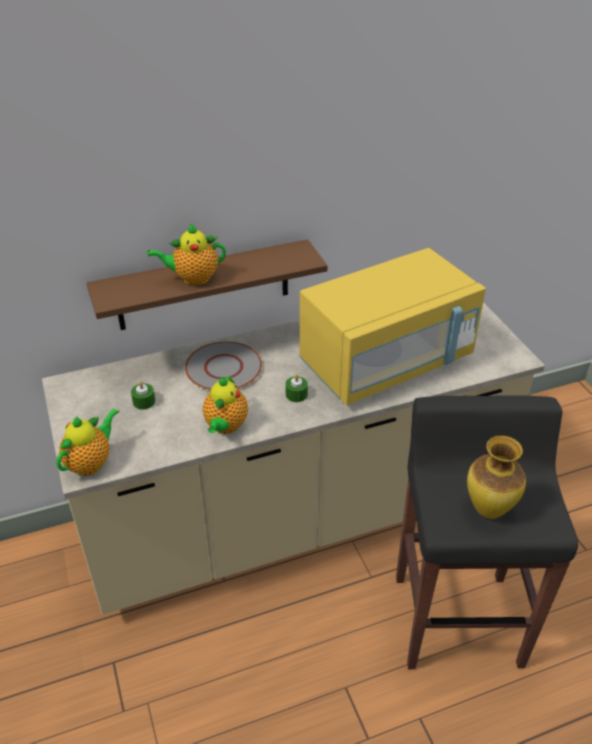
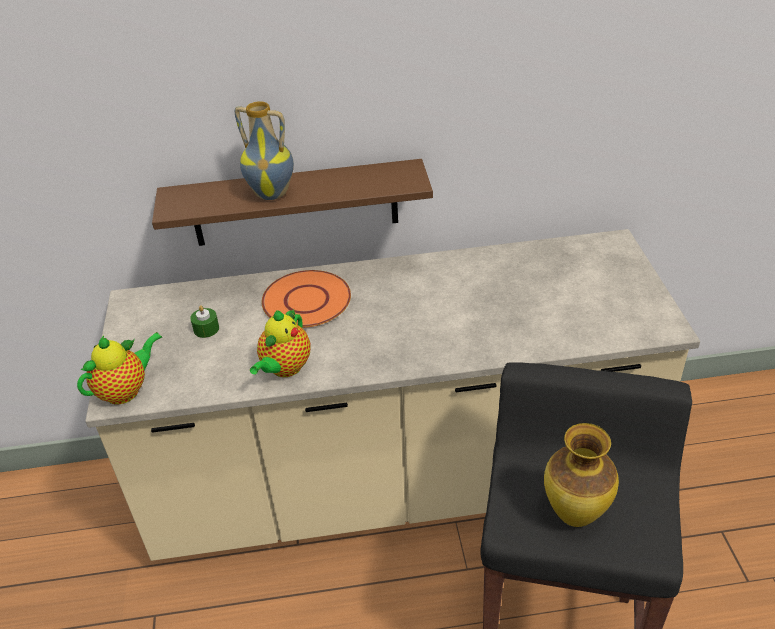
camera: 15 degrees right, 0 degrees up
(193, 278) = (272, 193): teapot -> vase
(223, 367) = (306, 300): grey plate -> orange plate
(296, 394) = (378, 341): green candle -> none
(386, 362) = (499, 314): yellow microwave -> none

